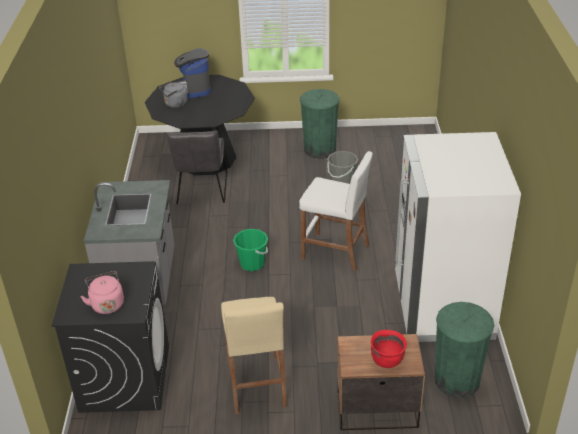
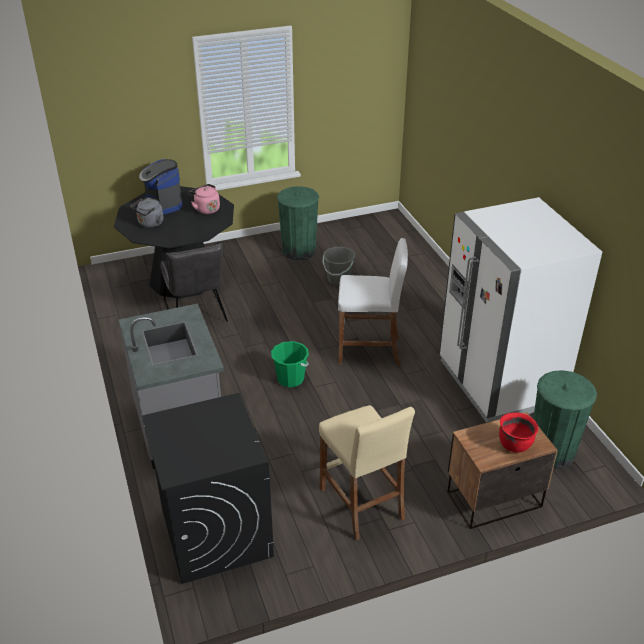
camera: 20 degrees left, 0 degrees up
(107, 304) = (212, 450): pink kettle -> pink kettle (206, 209)

